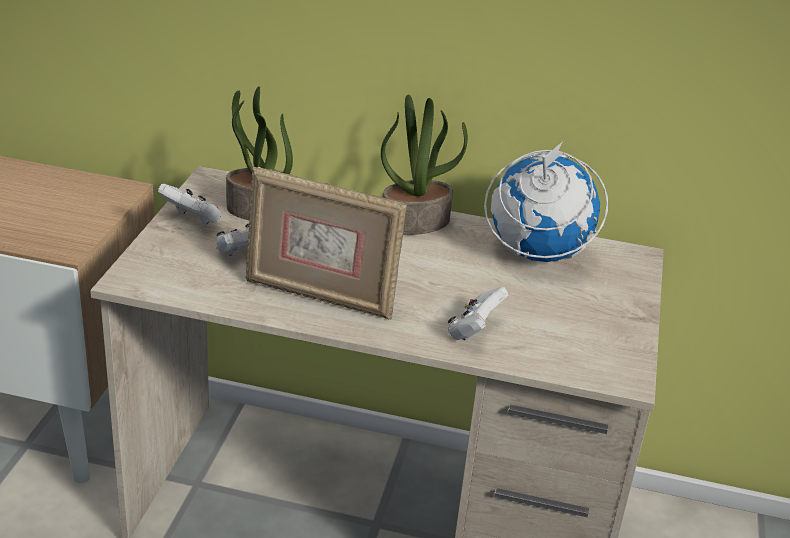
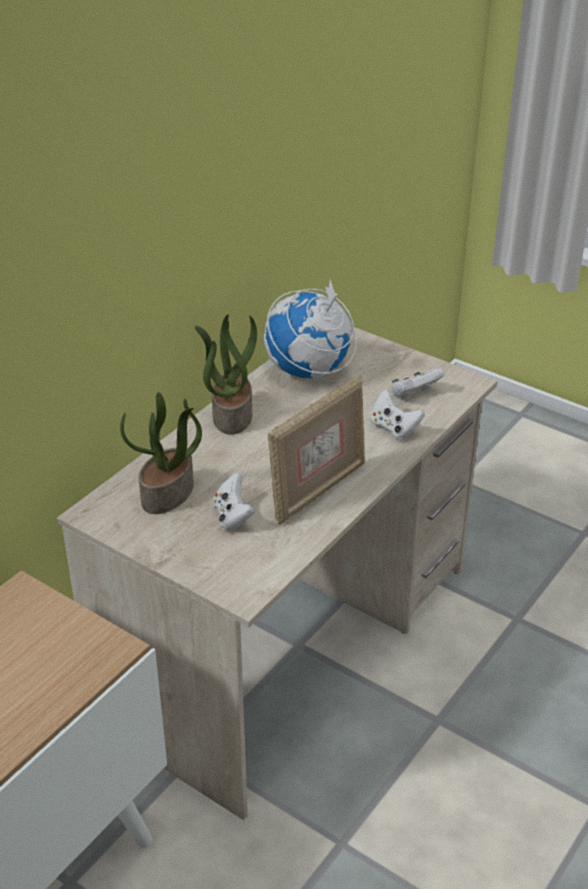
camera: 65 degrees left, 5 degrees up
(192, 219) = (160, 538): white game controller -> white game controller (414, 395)

